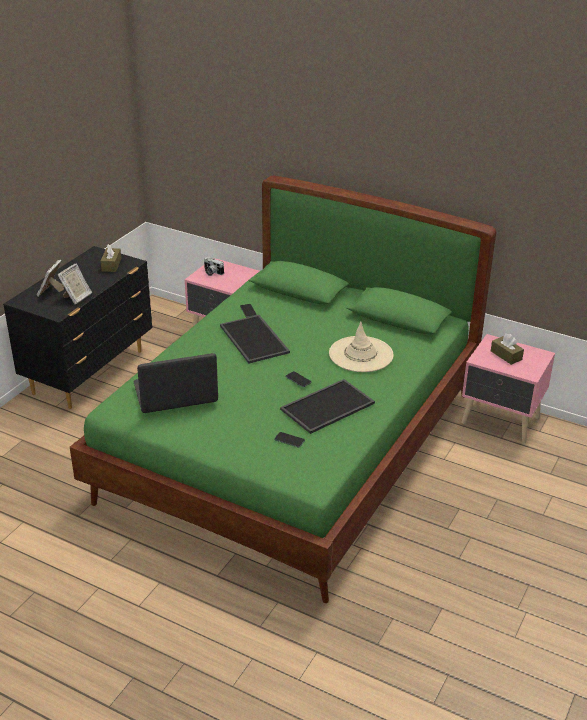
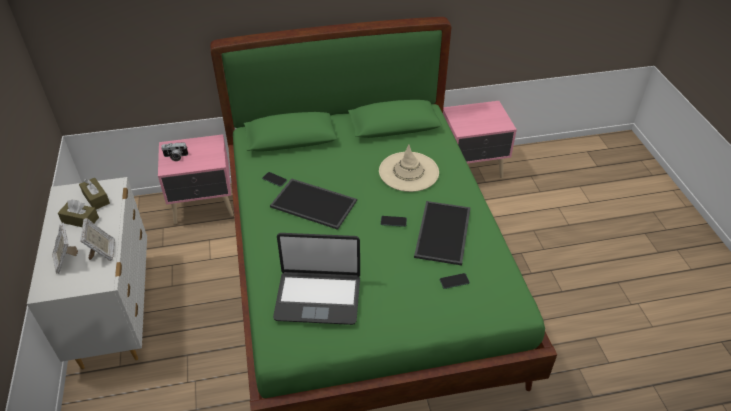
camera: 40 degrees left, 10 degrees up
(90, 372) = (116, 311): black dresser -> white dresser
(175, 394) = (318, 297): laptop -> laptop turned 120 degrees counterclockwise
(506, 355) = (474, 118): brown tissue box -> brown tissue box (80, 220)

